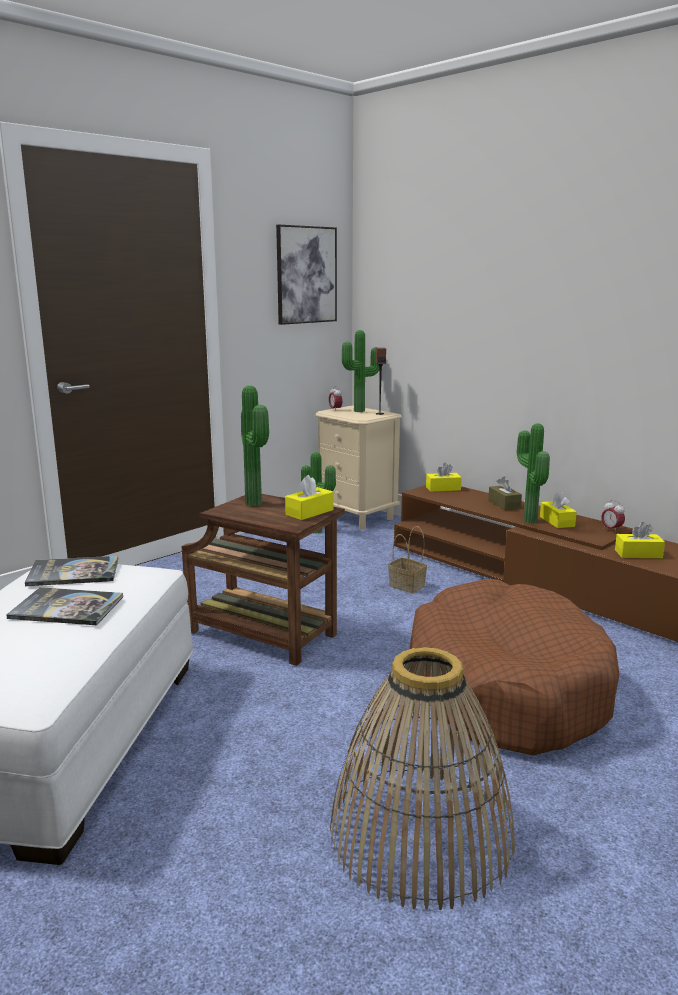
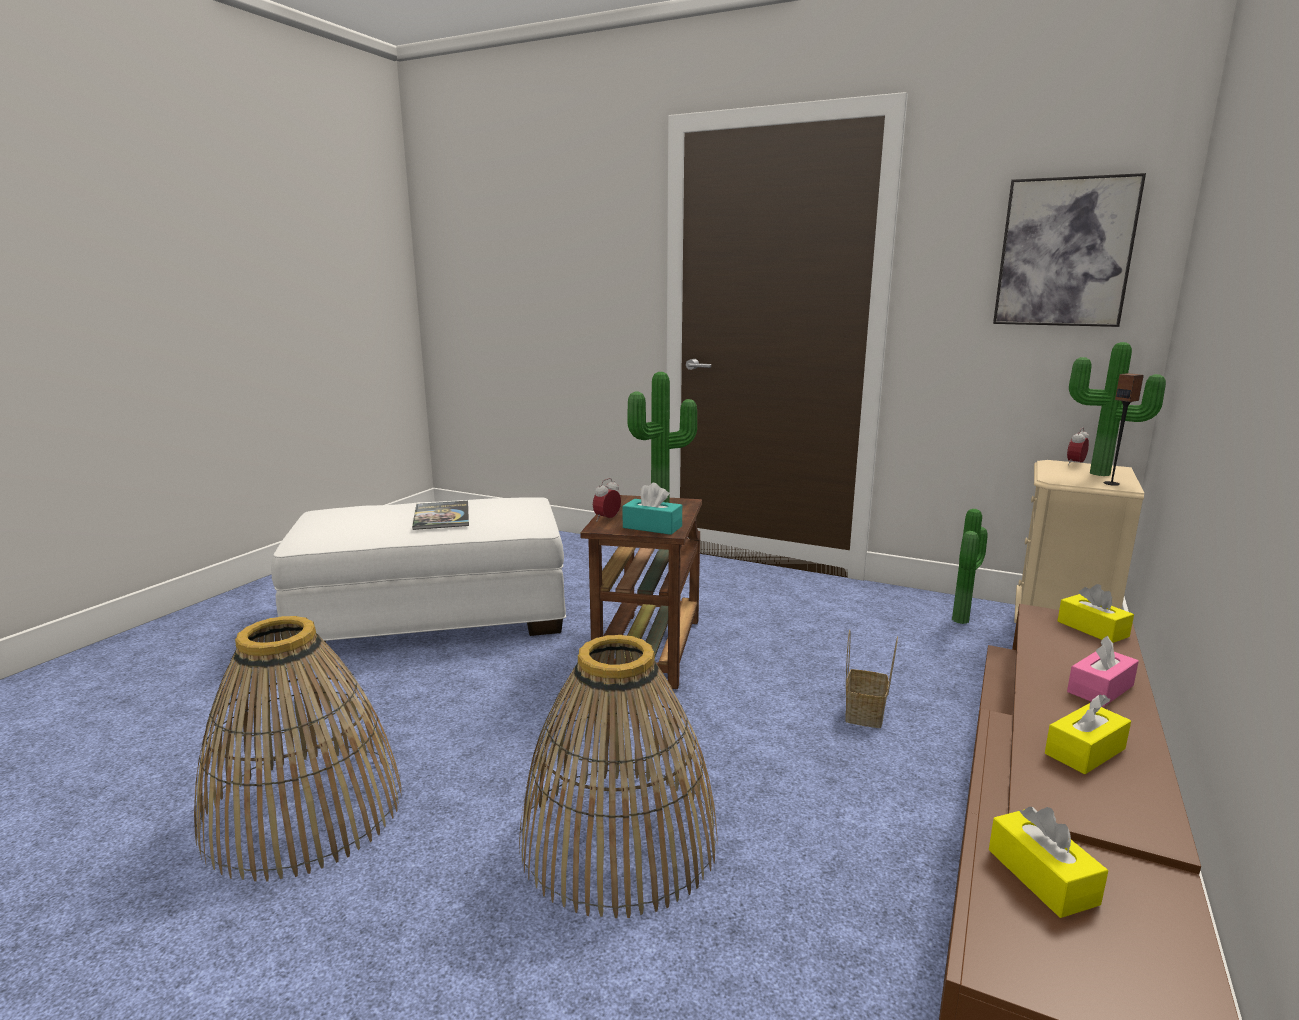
camera: 70 degrees right, 0 degrees up
(73, 572) = (511, 504): book -> none
(309, 512) = (652, 527): yellow tissue box -> turquoise tissue box
(504, 504) = (1100, 689): brown tissue box -> pink tissue box
(505, 688) = (619, 840): brown dog bed -> basket
(527, 521) = (1037, 719): potted plant -> none
(611, 530) = (1134, 825): alarm clock -> alarm clock (607, 519)

